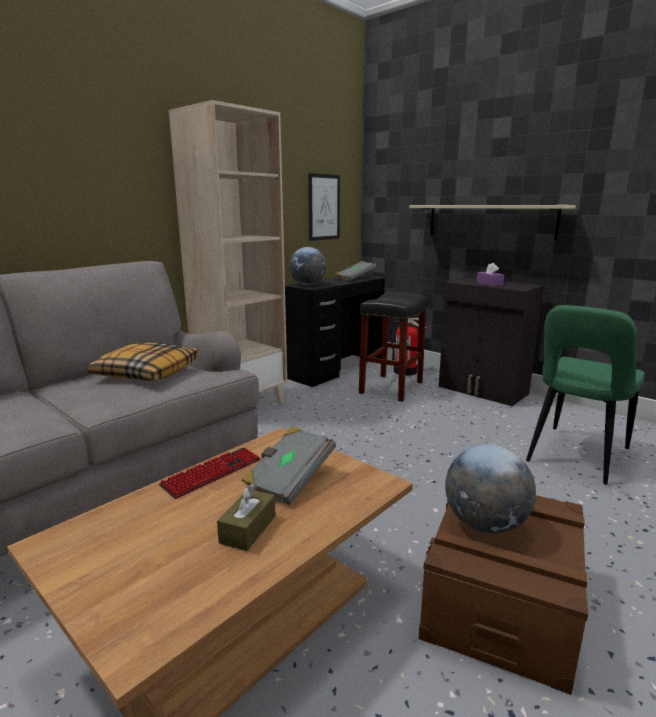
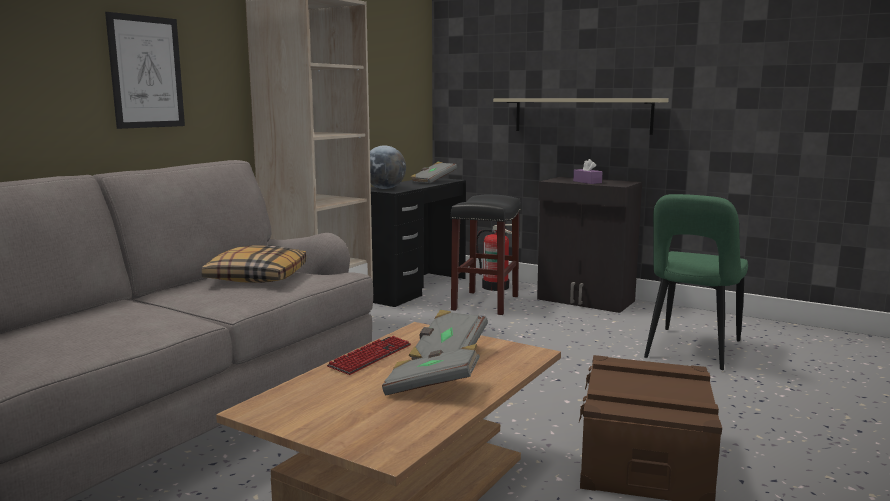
camera: 10 degrees left, 5 degrees down
(248, 529) = (432, 388): brown tissue box -> grey book
(324, 207) = (395, 101): picture -> picture (146, 72)
(485, 524) = (627, 384): globe -> none

